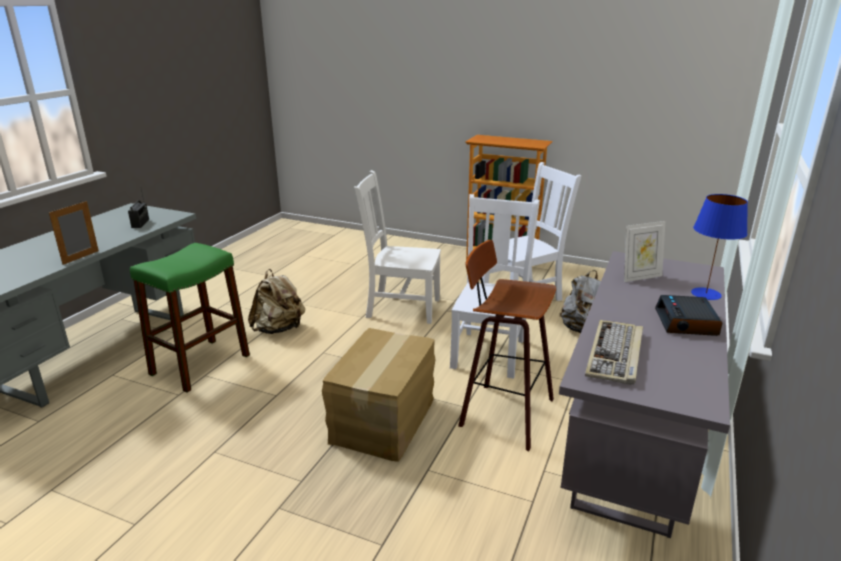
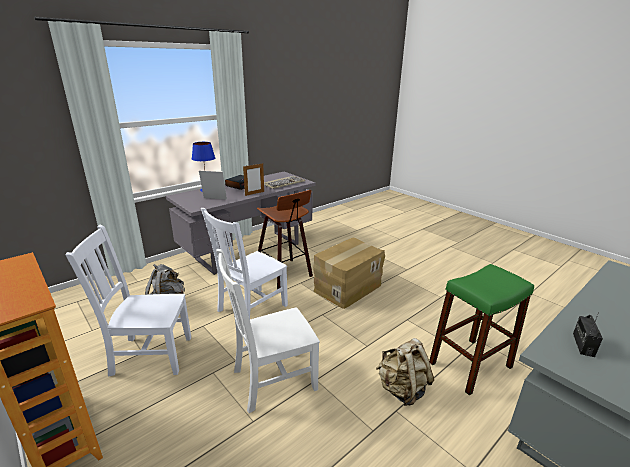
camera: 155 degrees left, 0 degrees up
(81, 257) = (587, 292): picture frame -> picture frame (254, 193)
(400, 308) = (271, 380): white chair -> white chair turned 120 degrees clockwise

